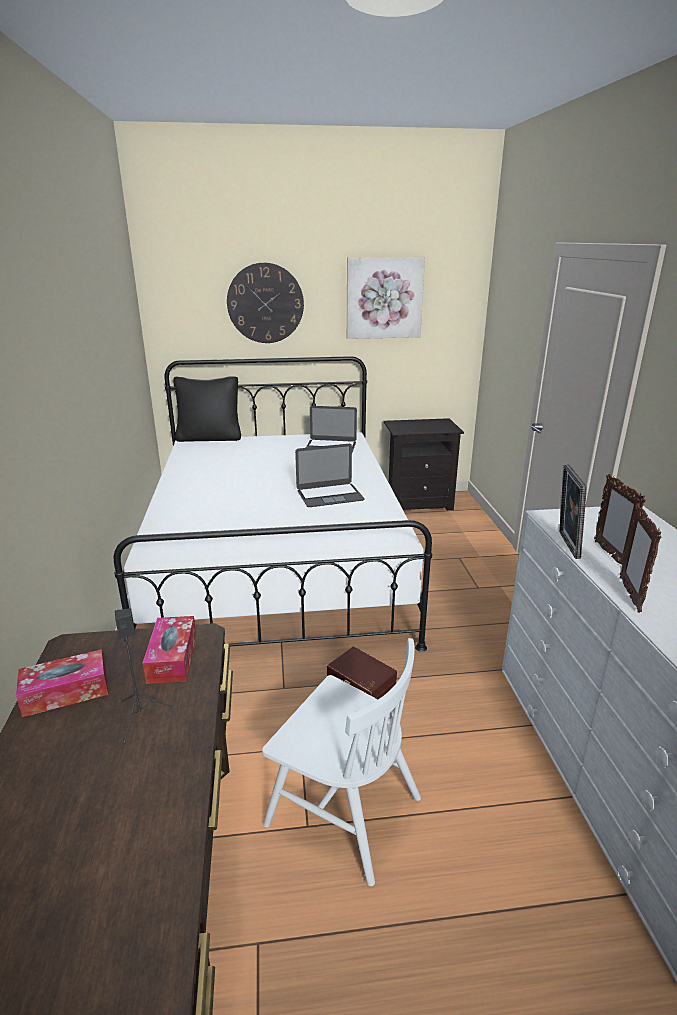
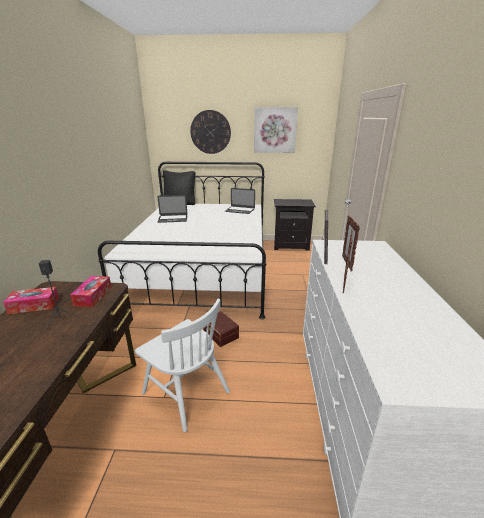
camera: 10 degrees right, 0 degrees up
(330, 495) = (226, 232): laptop -> laptop (173, 219)

